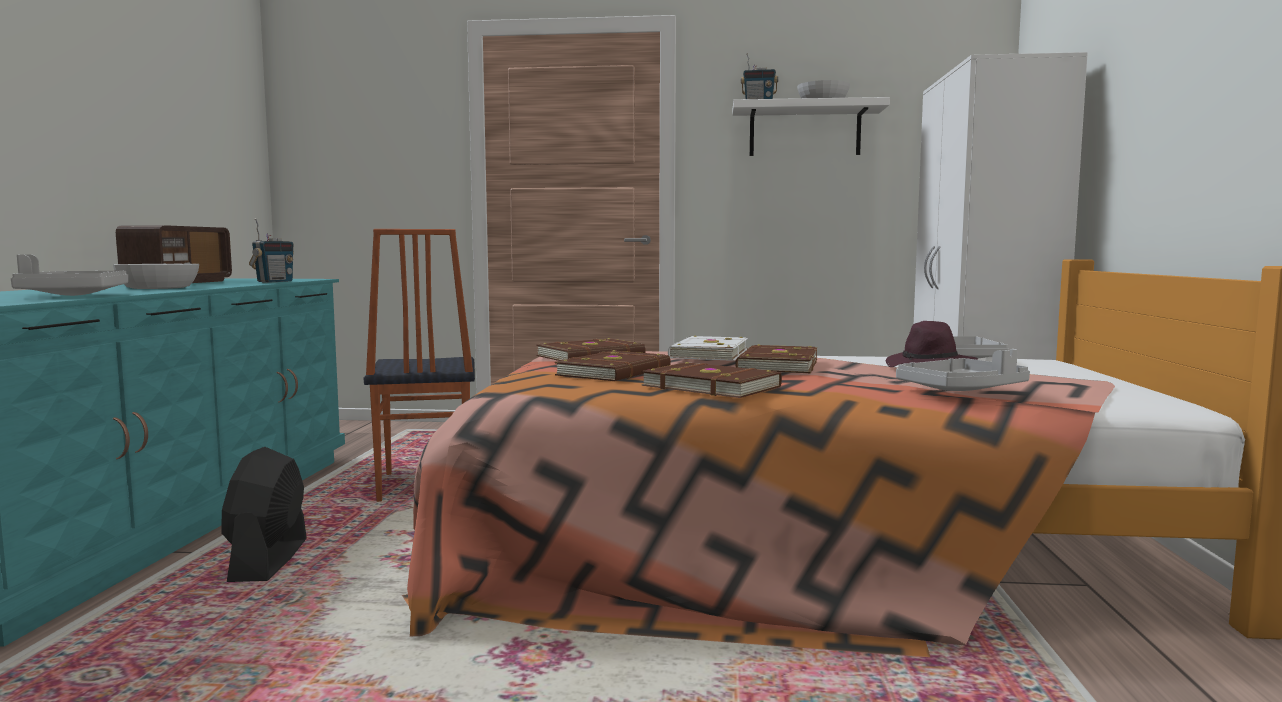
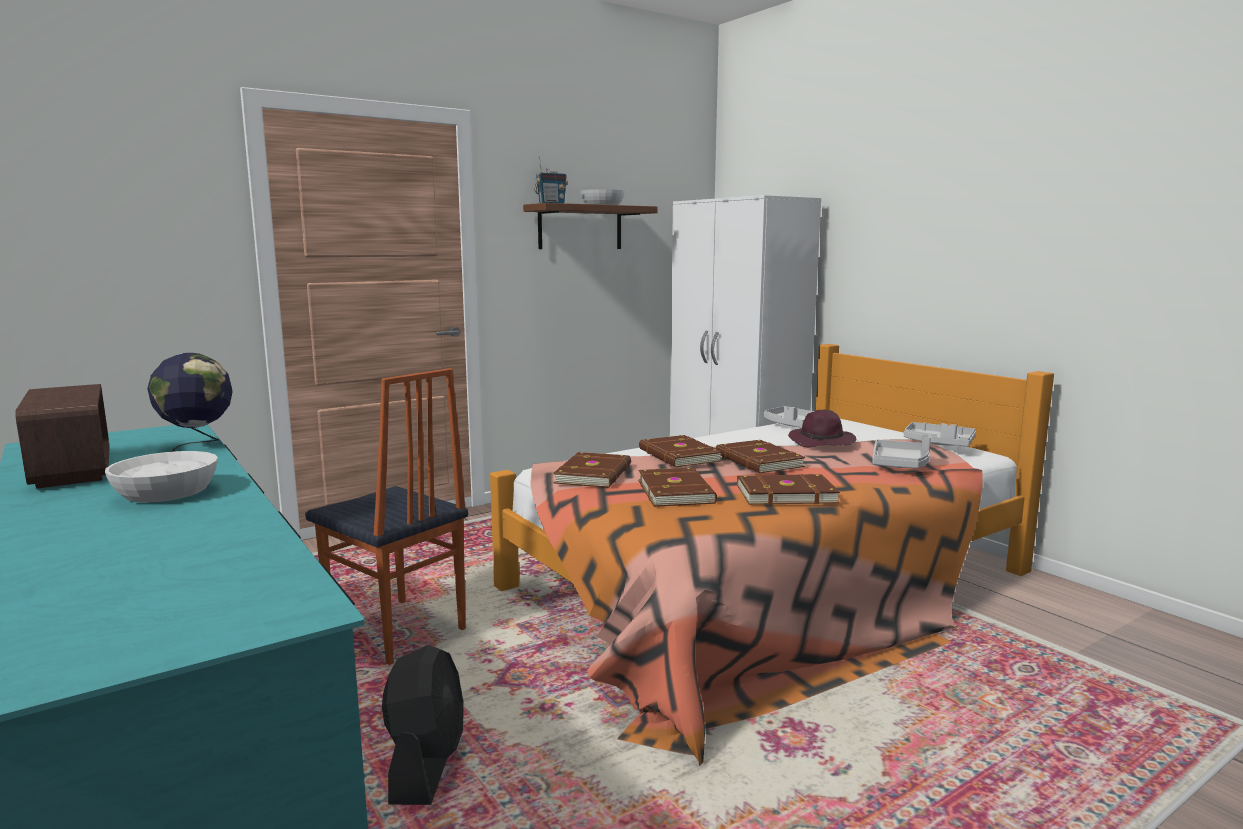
camera: 40 degrees left, 5 degrees up
(74, 295) = (222, 539): grey tray -> grey tray (938, 444)
(269, 561) = (426, 764): black fan -> black fan turned 135 degrees counterclockwise
(274, 282) = (197, 446): radio -> globe
(707, 354) = (678, 455): white book -> brown book
(804, 131) = (580, 227): white shelf -> brown shelf

